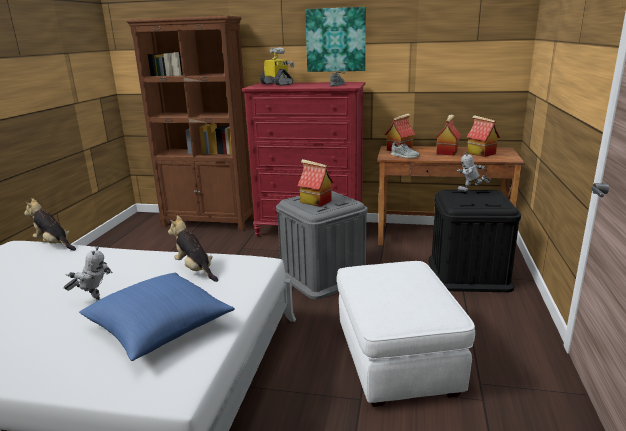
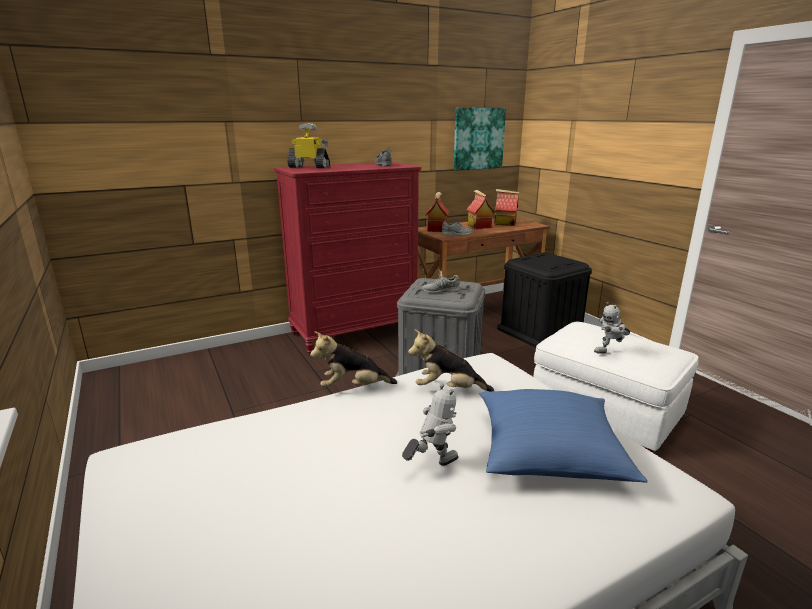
camera: 40 degrees left, 0 degrees up
(54, 244) = (196, 430): plush toy -> plush toy (353, 387)
(208, 222) = (221, 356): brown bookcase -> none
(315, 201) = (440, 291): toy house -> grey shoe
(336, 40) = (361, 116): picture -> picture (478, 138)
(471, 192) = (534, 257): toy robot -> toy robot (610, 352)

